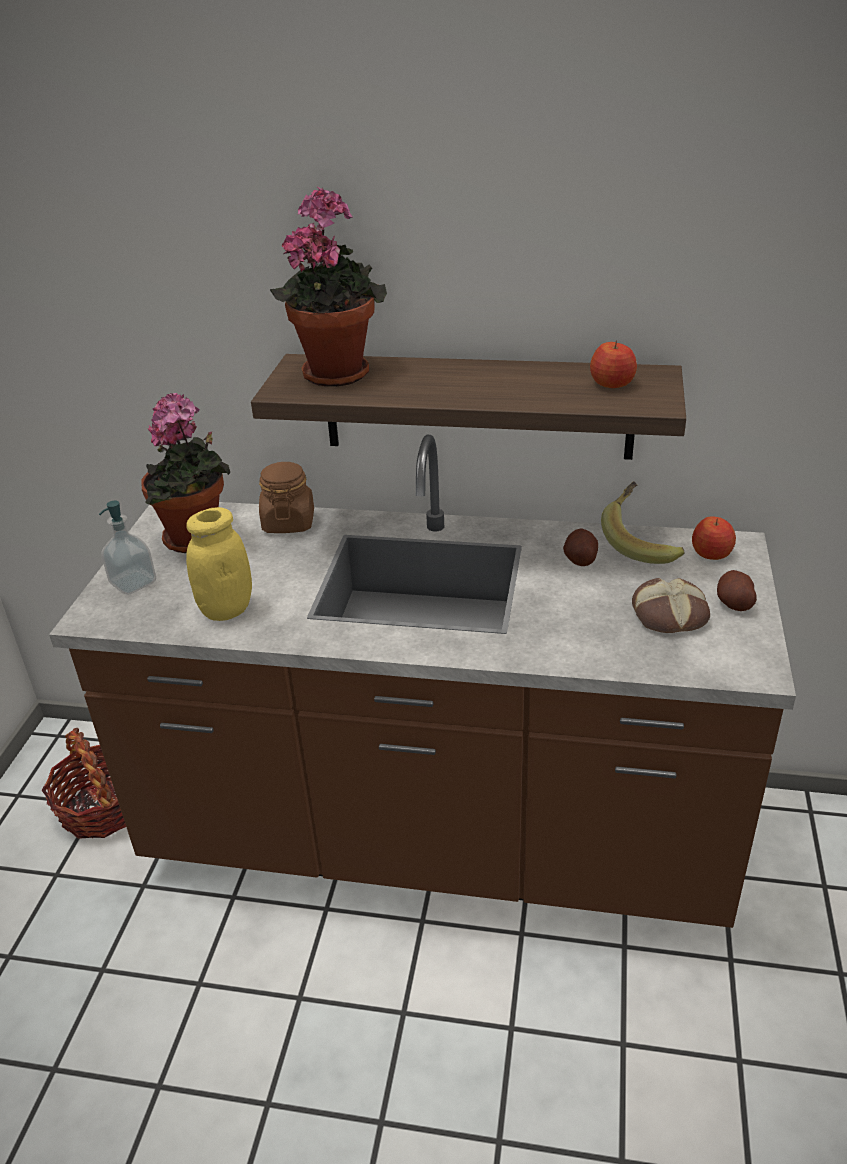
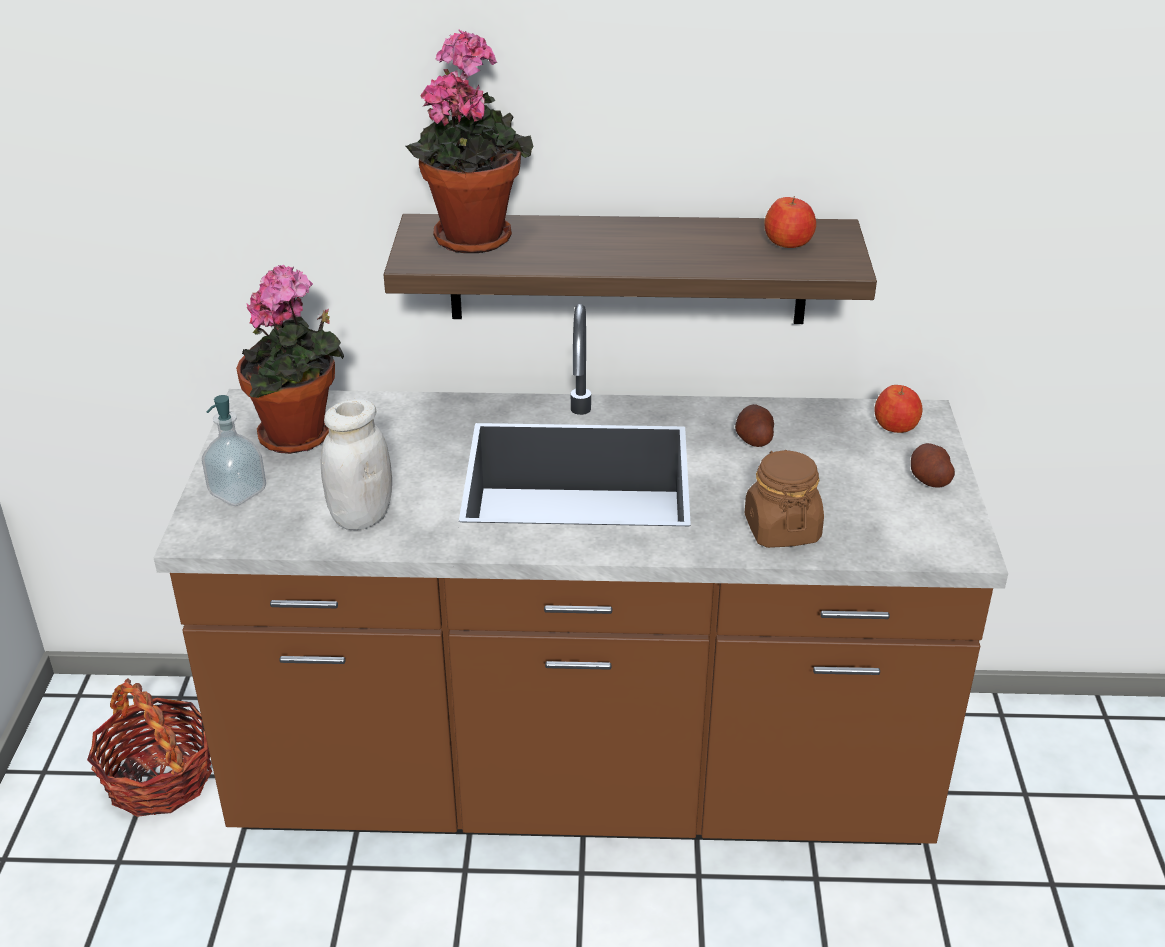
camera: 10 degrees left, 0 degrees up
(226, 609) = (361, 517): yellow jar -> white jar
(288, 522) = (405, 411): brown jar -> brown jar (781, 529)
(642, 542) = (818, 416): banana -> none
(669, 615) = (863, 496): bread -> none

